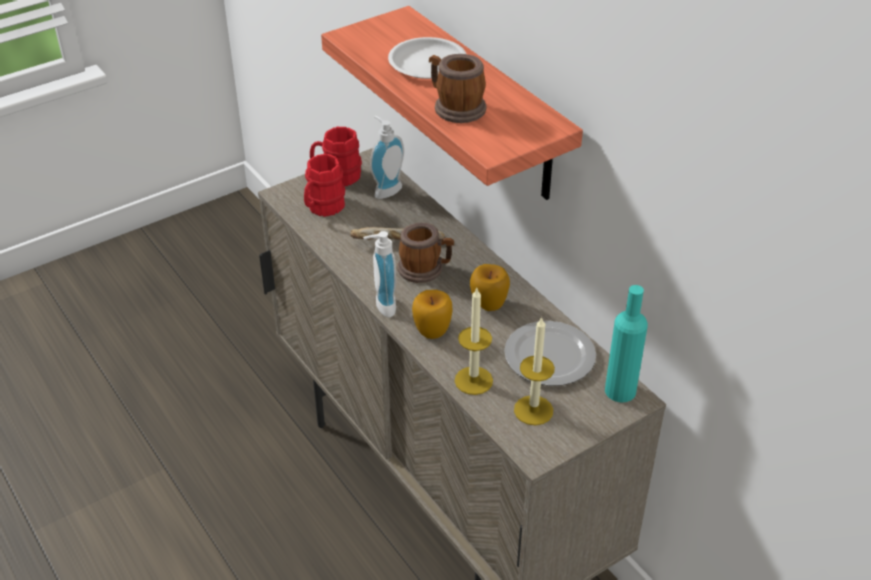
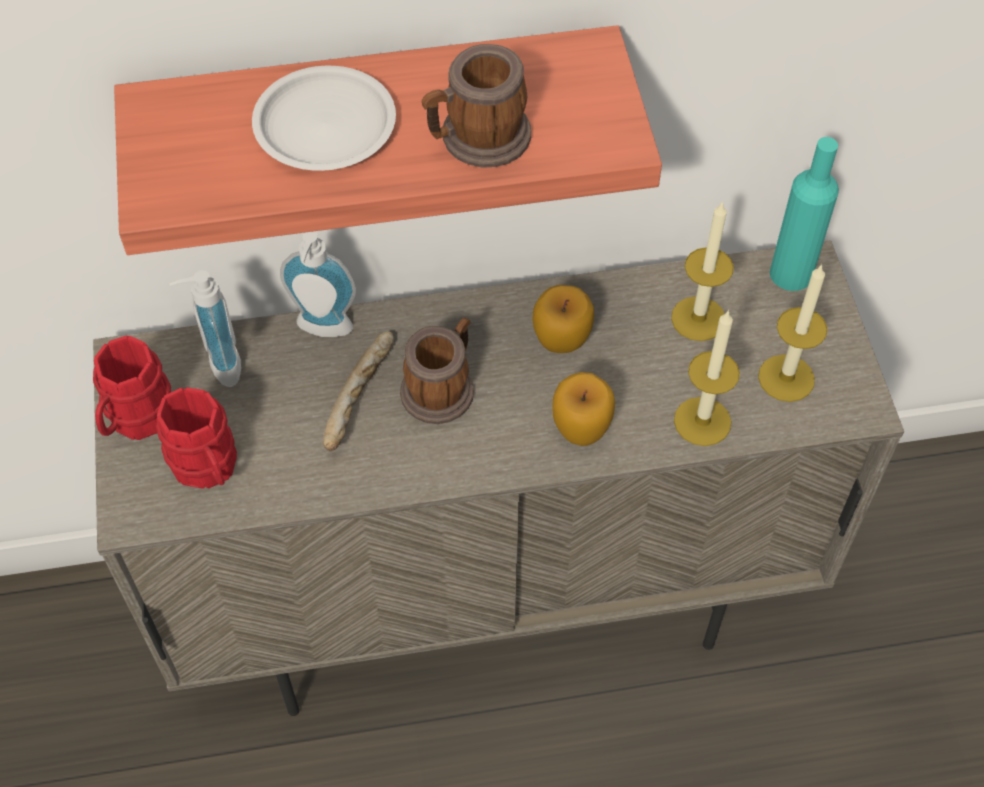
camera: 65 degrees left, 15 degrees up
(381, 306) = (493, 473): soap dispenser -> soap dispenser (323, 331)
(550, 357) = (698, 318): plate -> candle

